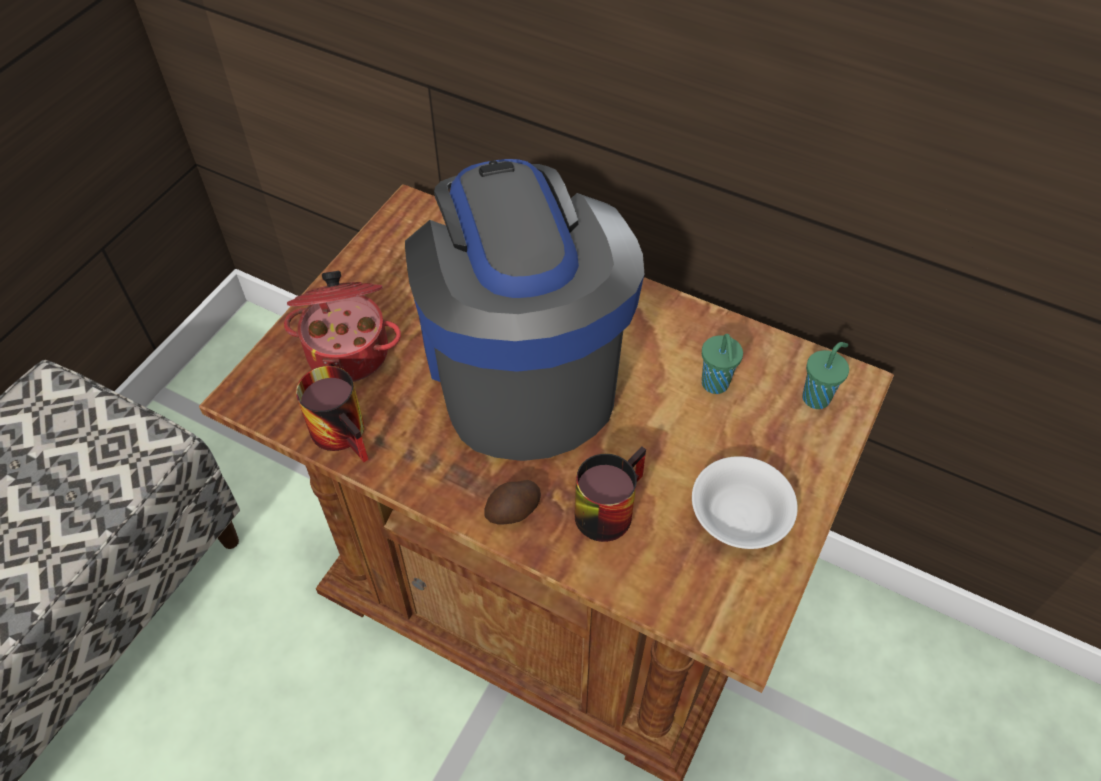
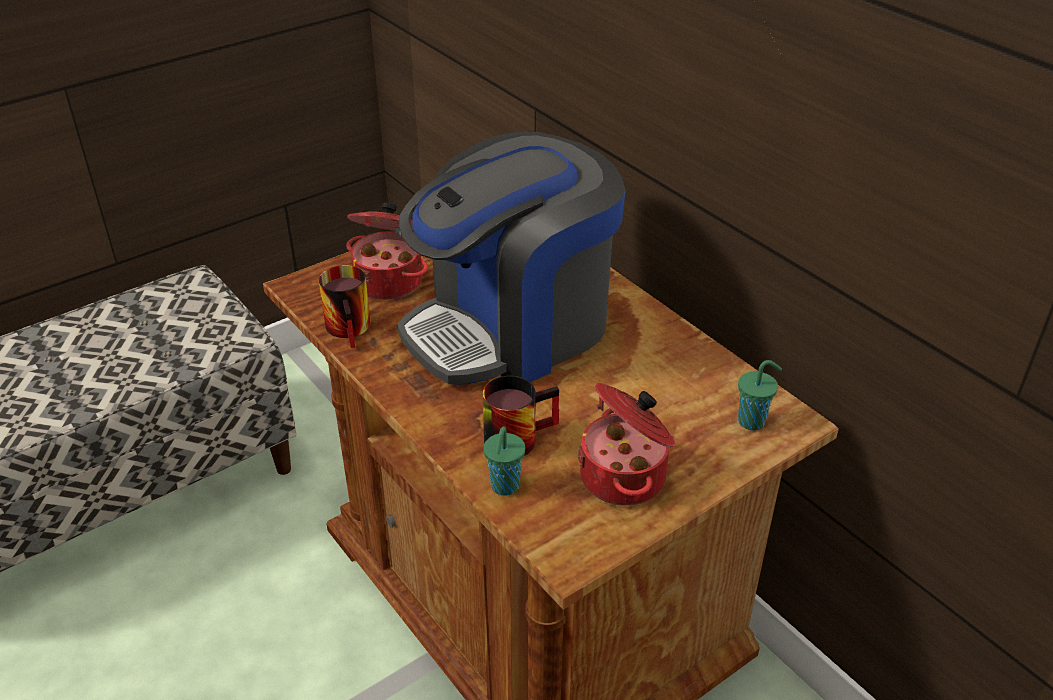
camera: 25 degrees right, 15 degrees down
(514, 511) = (442, 415): potato -> none
(520, 368) = (512, 328): coffee machine -> coffee machine turned 135 degrees counterclockwise
(715, 385) = (667, 386): green cup -> green cup (504, 487)
(740, 514) = (625, 477): white bowl -> cooking pot

